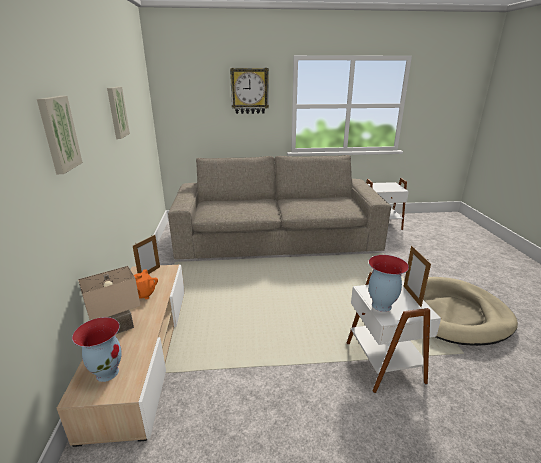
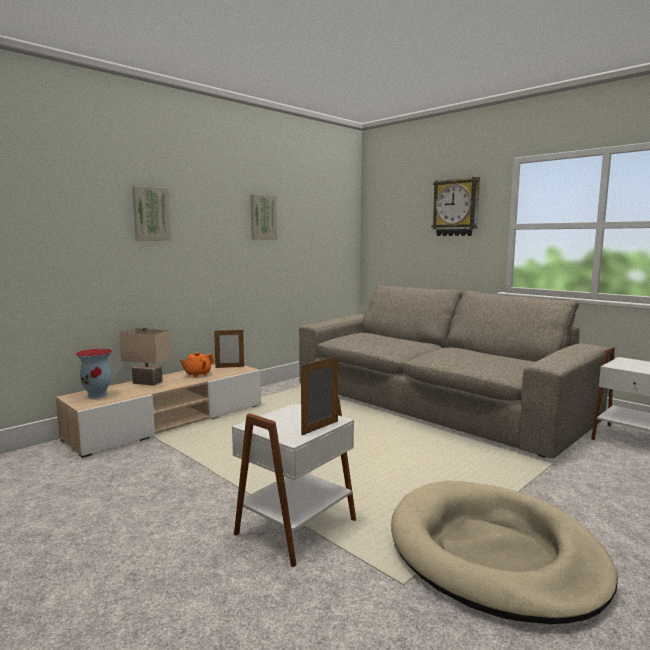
camera: 50 degrees right, 15 degrees down
(380, 305) = (273, 419): vase -> none

